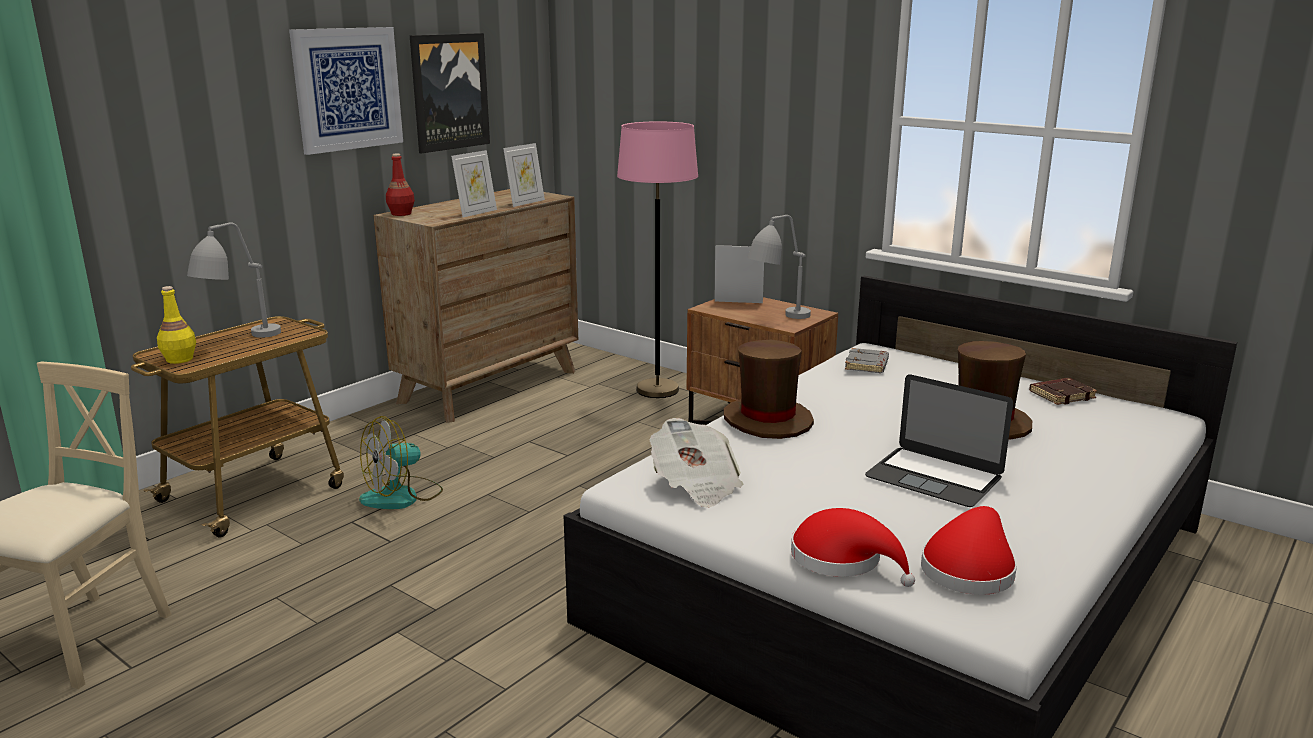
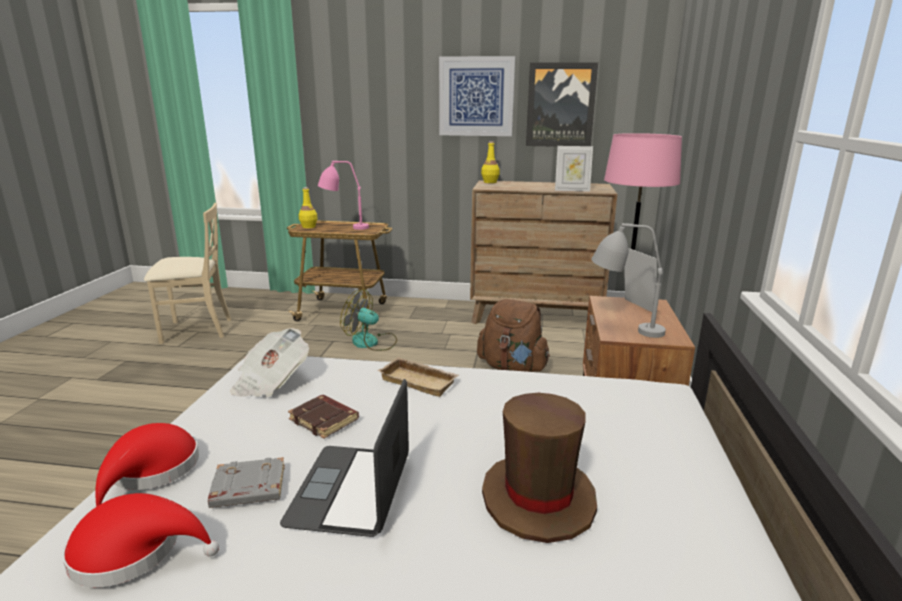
camera: 60 degrees right, 0 degrees up
(239, 341) = (343, 227): grey table lamp -> pink table lamp
(401, 214) = (489, 182): red bottle -> yellow bottle
(476, 213) = (522, 189): picture frame -> none
(594, 436) = (512, 367): none -> brown backpack
(768, 420) = (420, 381): brown hat -> beige tray
(867, 365) = (608, 396): grey book -> grey book (247, 489)
(1061, 395) = (724, 555): brown book -> brown book (325, 420)

